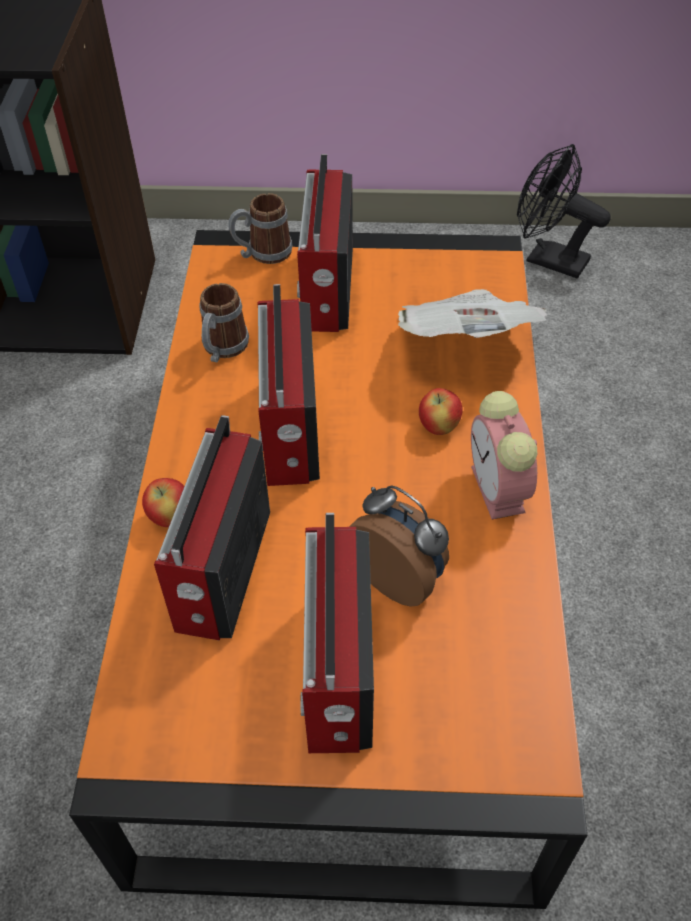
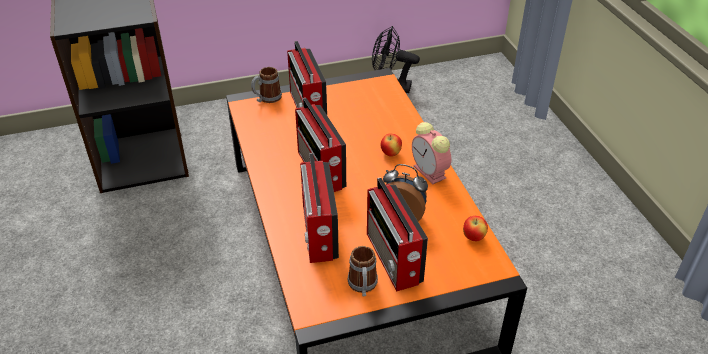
camera: 20 degrees left, 10 degrees down
(170, 517) = (282, 218): apple -> apple (474, 237)
(222, 349) = (269, 144): mug -> mug (363, 286)
(466, 343) = (386, 117): newspaper -> none

